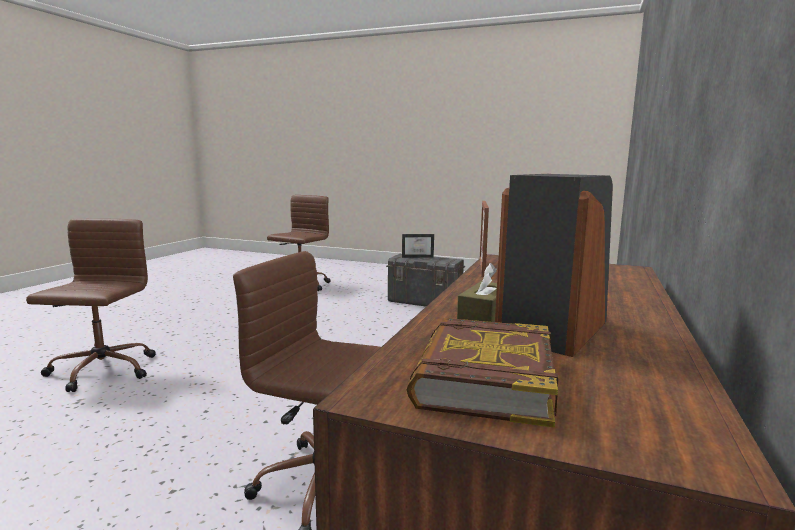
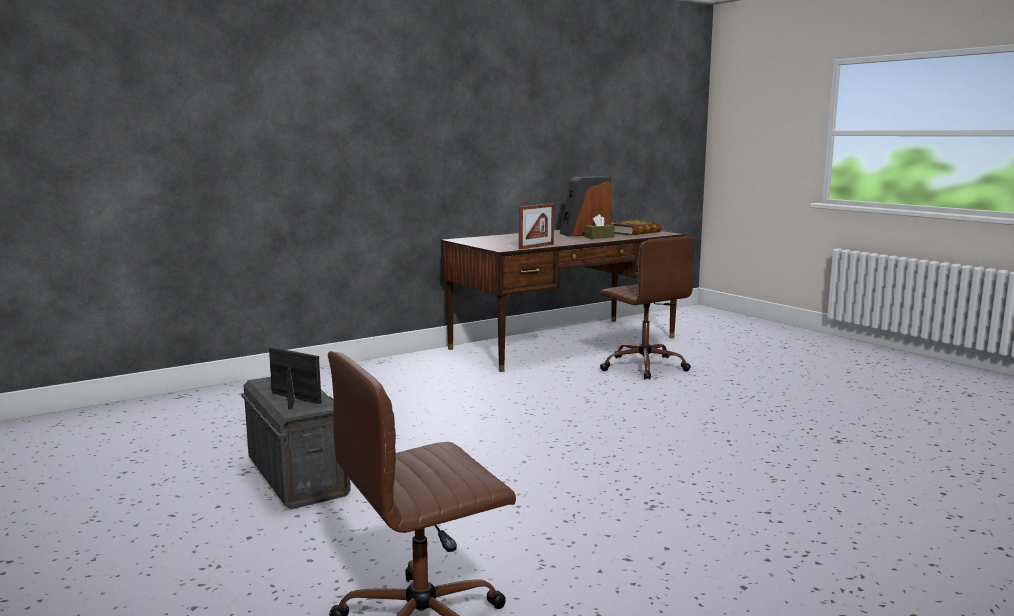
camera: 145 degrees left, 0 degrees up
(101, 371) = (841, 469): brown office chair -> none

